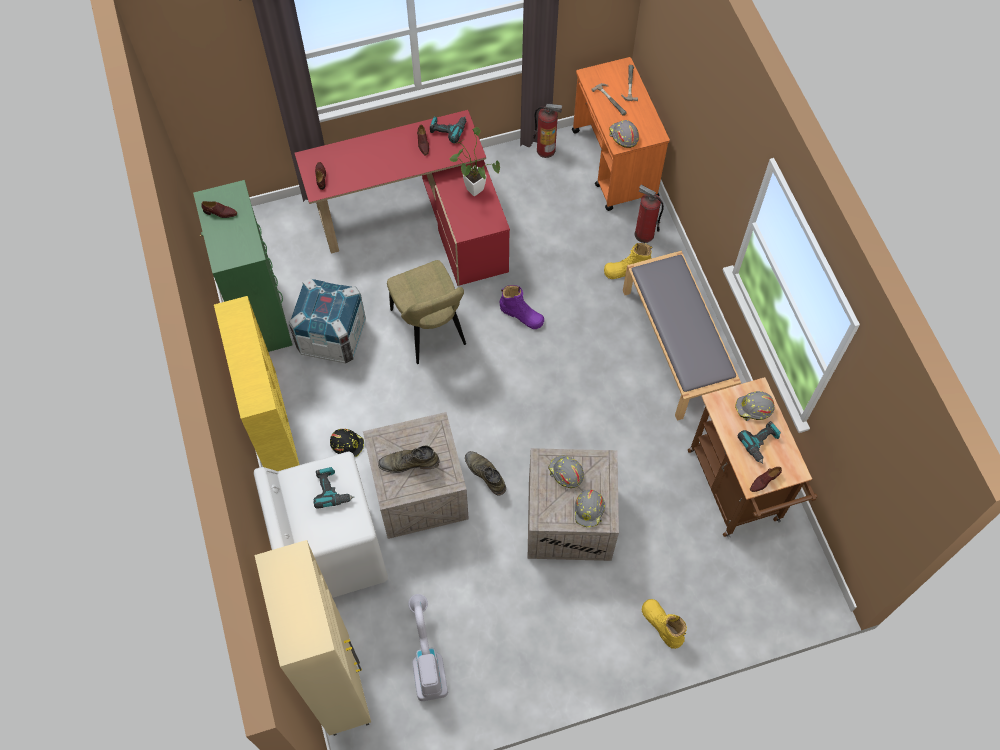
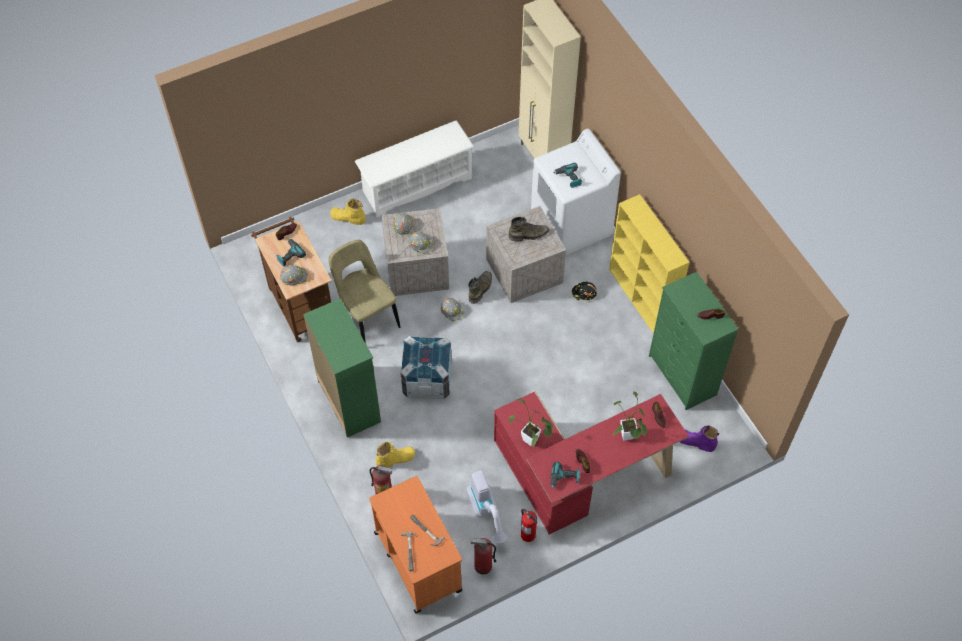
camera: 170 degrees right, 5 degrees down
(332, 336) = (620, 367): crate -> crate (427, 380)
(364, 159) = (627, 438): none -> potted plant
(427, 660) = (494, 179): vacuum cleaner -> vacuum cleaner (486, 513)
(430, 330) = (546, 383): beige chair -> beige chair (366, 317)
(485, 474) = (480, 288): green boot -> green boot turned 105 degrees counterclockwise
(492, 172) = (527, 534): none -> fire extinguisher
(521, 315) = (476, 407): purple boot -> purple boot (696, 442)
(549, 670) = (416, 185): none -> white shoe rack
(623, 136) = (410, 494): grey hard hat -> grey hard hat (452, 311)
(662, 625) = (348, 218): yellow boot -> yellow boot turned 150 degrees clockwise
(677, 346) = (349, 401): grey bench -> green dresser

